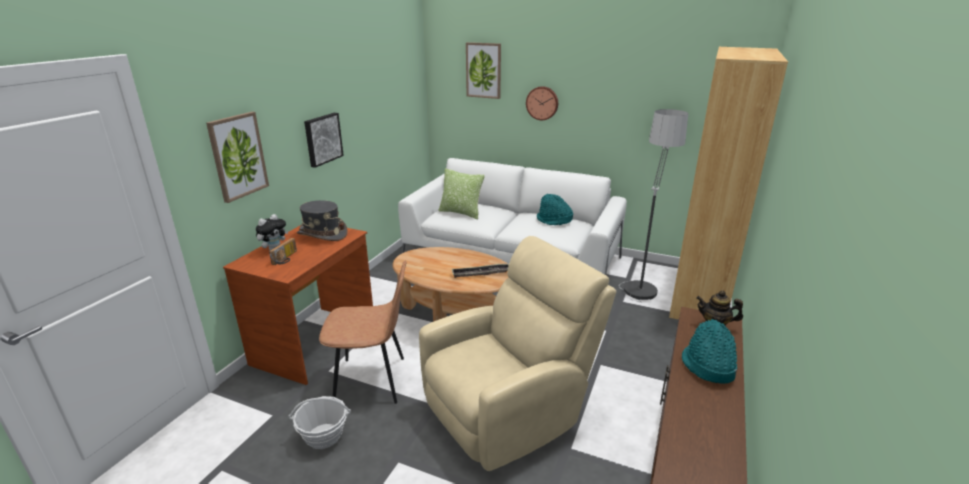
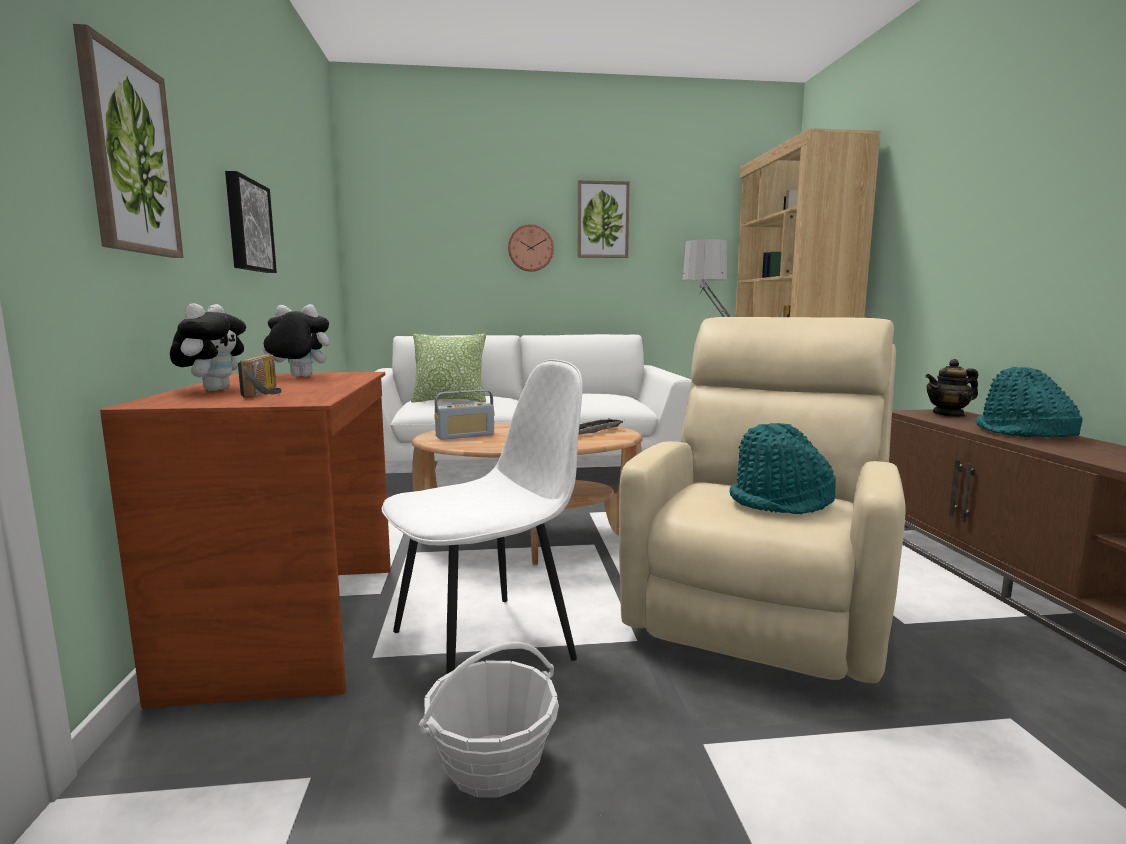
camera: 30 degrees left, 15 degrees down
(322, 234) = (298, 377): grey hat -> plush toy
(372, 380) = (486, 643): brown chair -> white chair
(422, 260) = (465, 436): none -> radio
(483, 70) = (439, 206): picture -> picture (602, 220)
(554, 220) = (592, 393): turquoise hat -> turquoise hat (781, 502)

